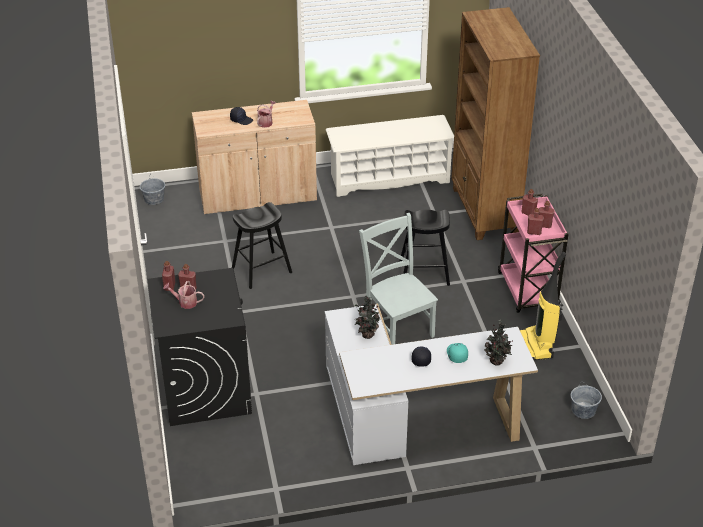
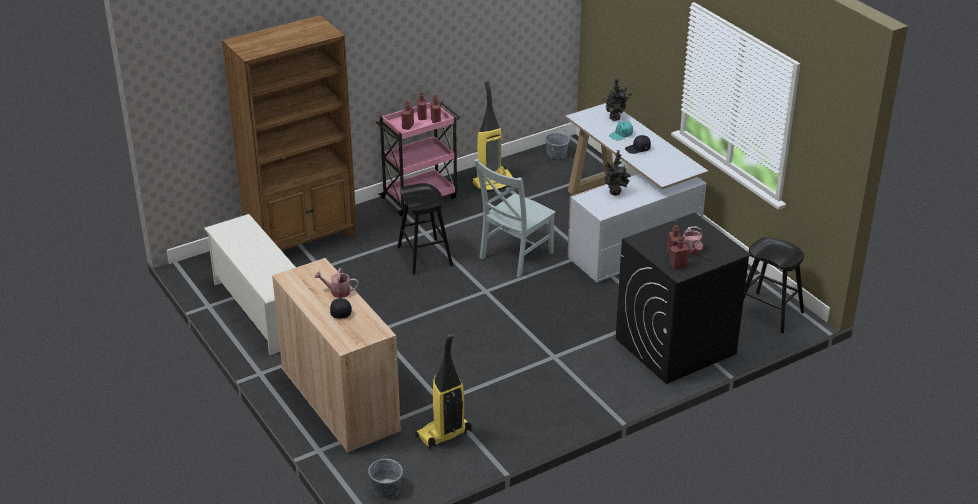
camera: 110 degrees left, 5 degrees down
(188, 234) = (443, 435): none -> vacuum cleaner
(262, 270) = (478, 360): black stool -> black stool (769, 312)

